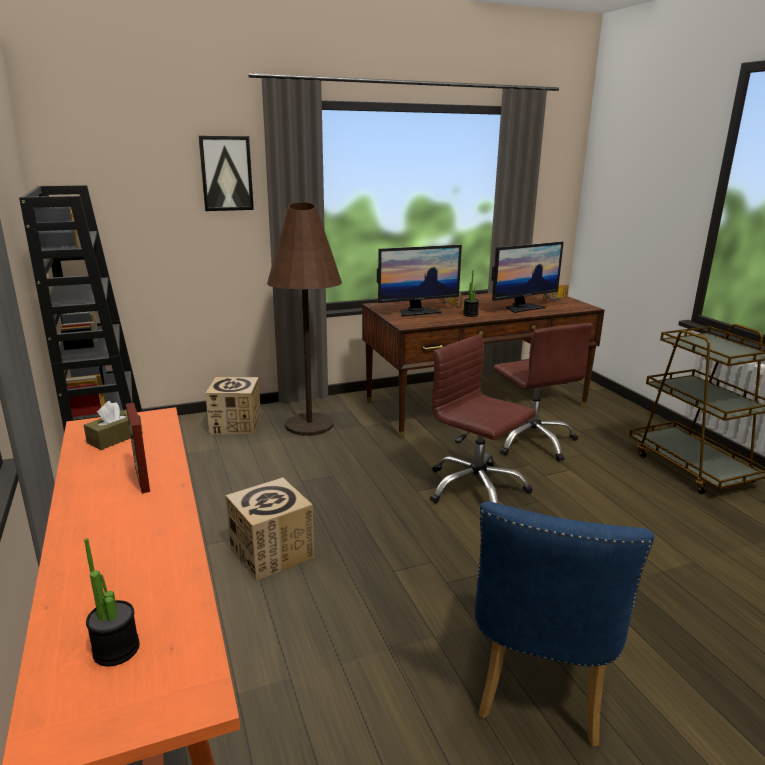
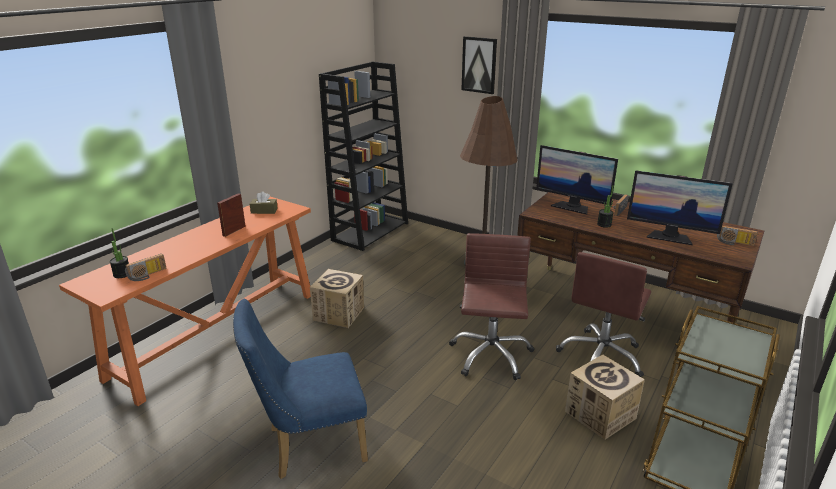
camera: 55 degrees right, 5 degrees up
(179, 612) = (148, 275): none -> radio
(236, 424) = (447, 244): cardboard box -> cardboard box (600, 415)

